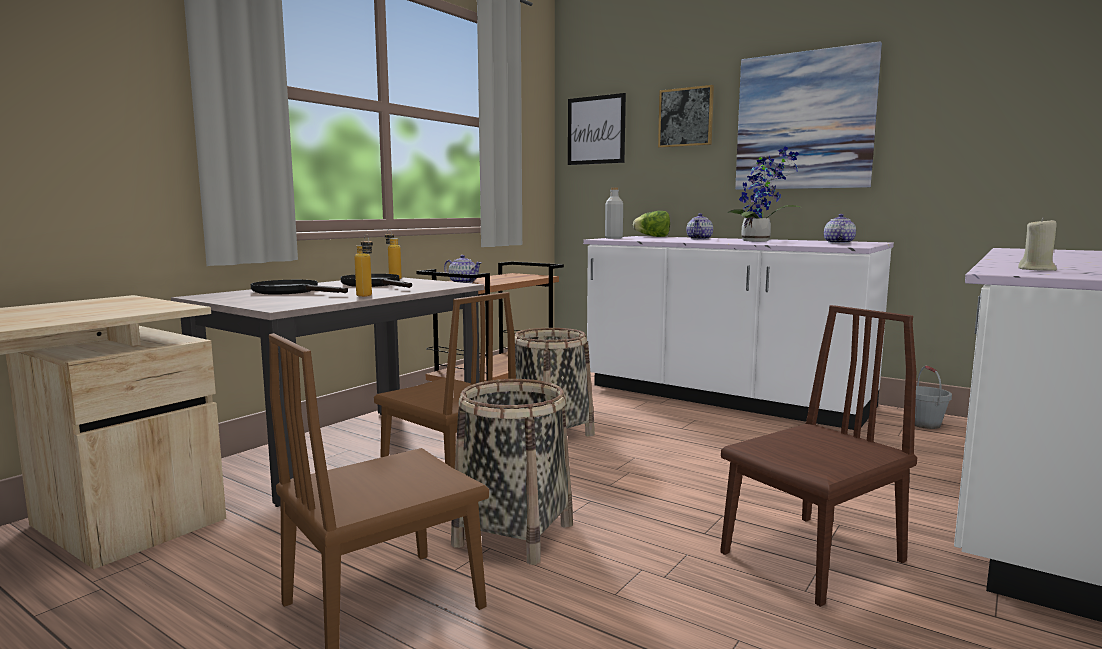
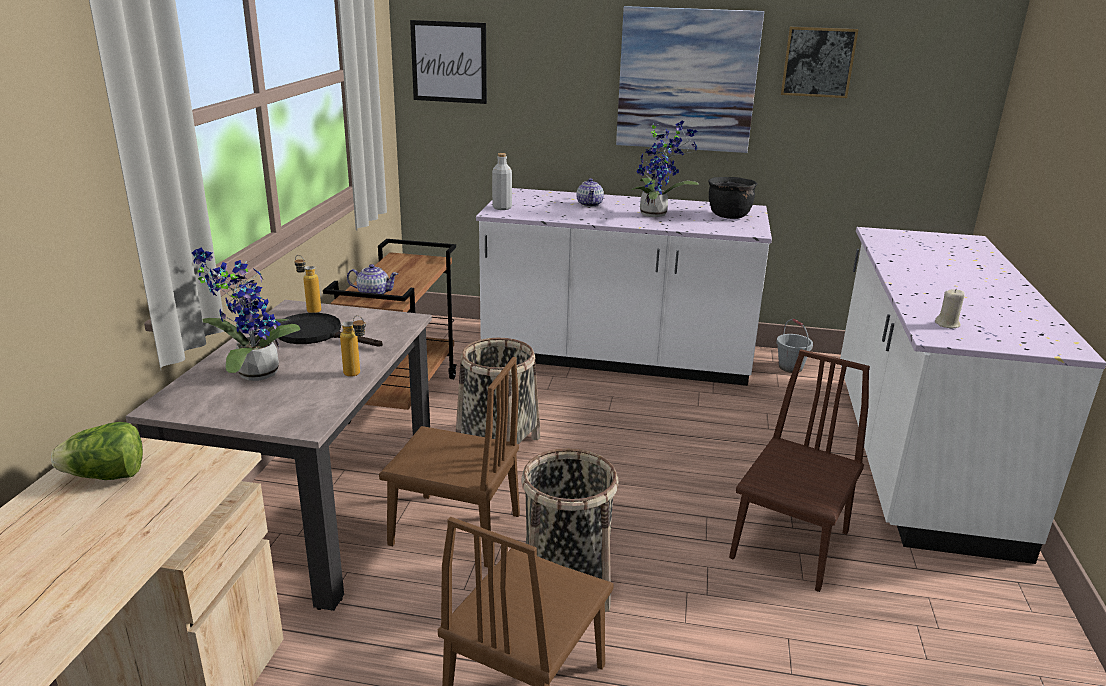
camera: 25 degrees left, 15 degrees up
(292, 291) = (252, 373): black frying pan -> potted plant
(653, 236) = (530, 194): lettuce -> lettuce (106, 476)
(686, 117) = (559, 60): picture -> picture (818, 62)
(838, 243) = (728, 216): teapot -> black cooking pot

